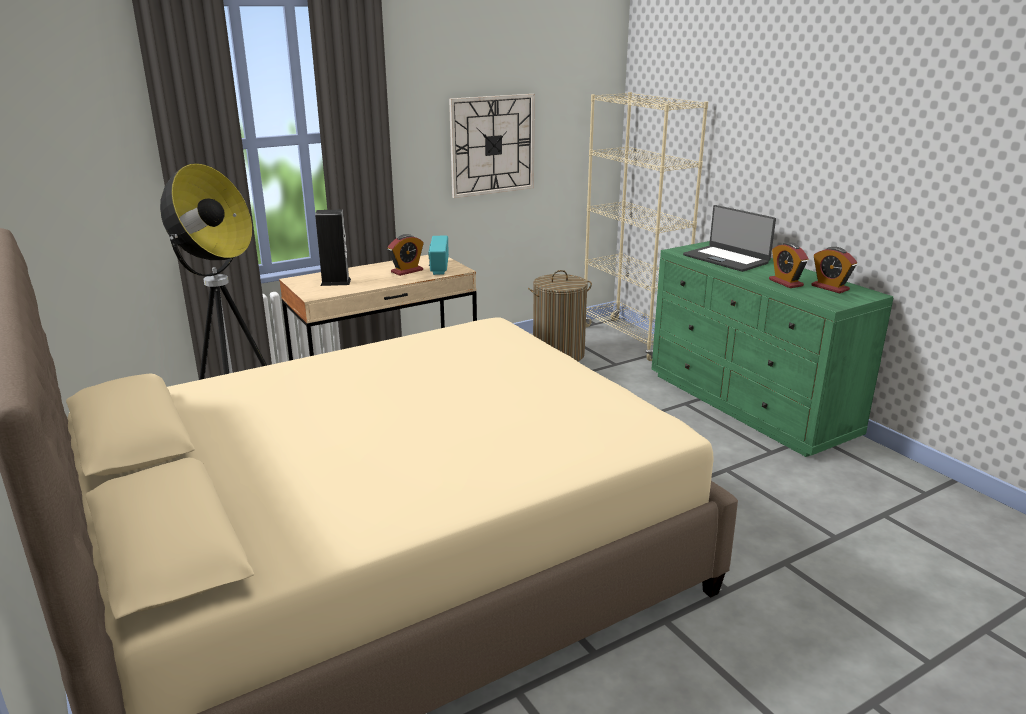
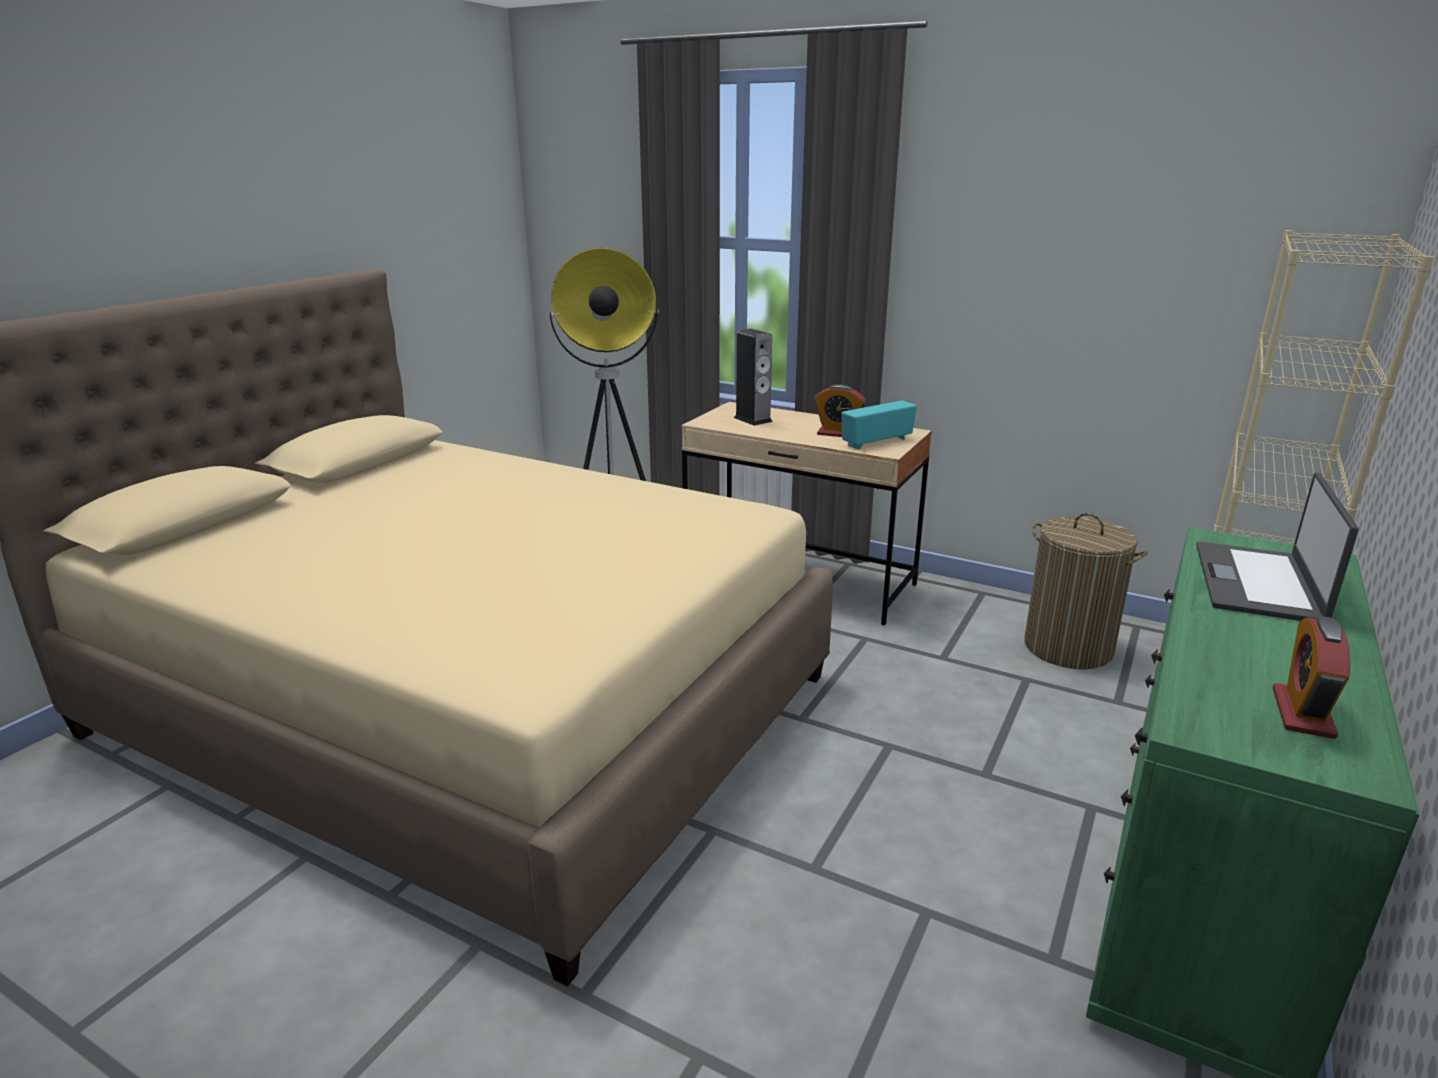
camera: 60 degrees right, 0 degrees up
(492, 145) = (1070, 294): wall clock -> none
(785, 282) = (1234, 659): alarm clock -> none

